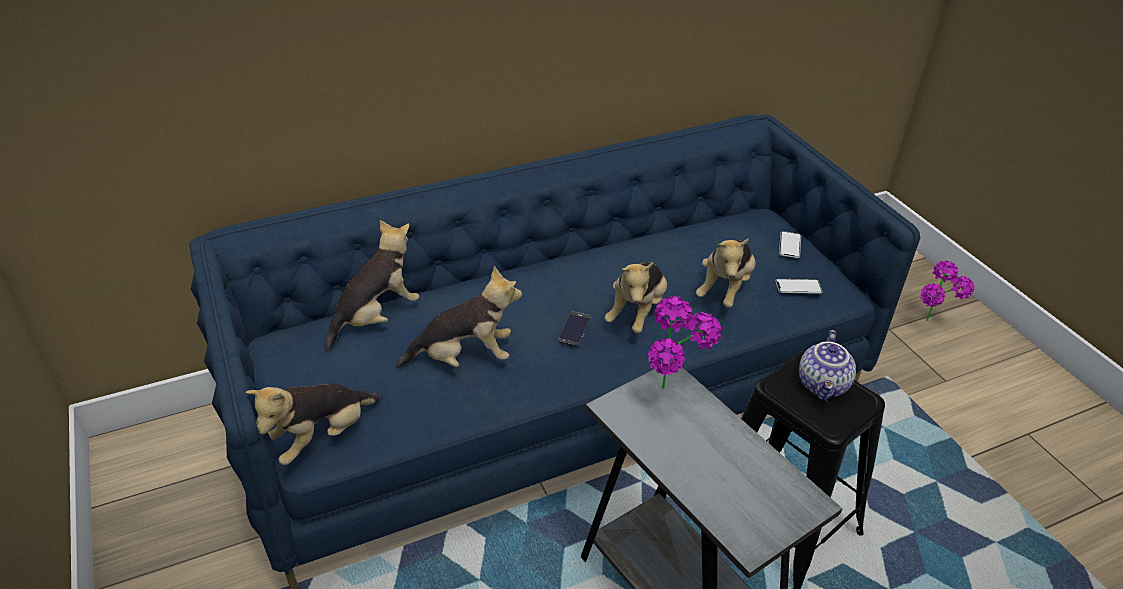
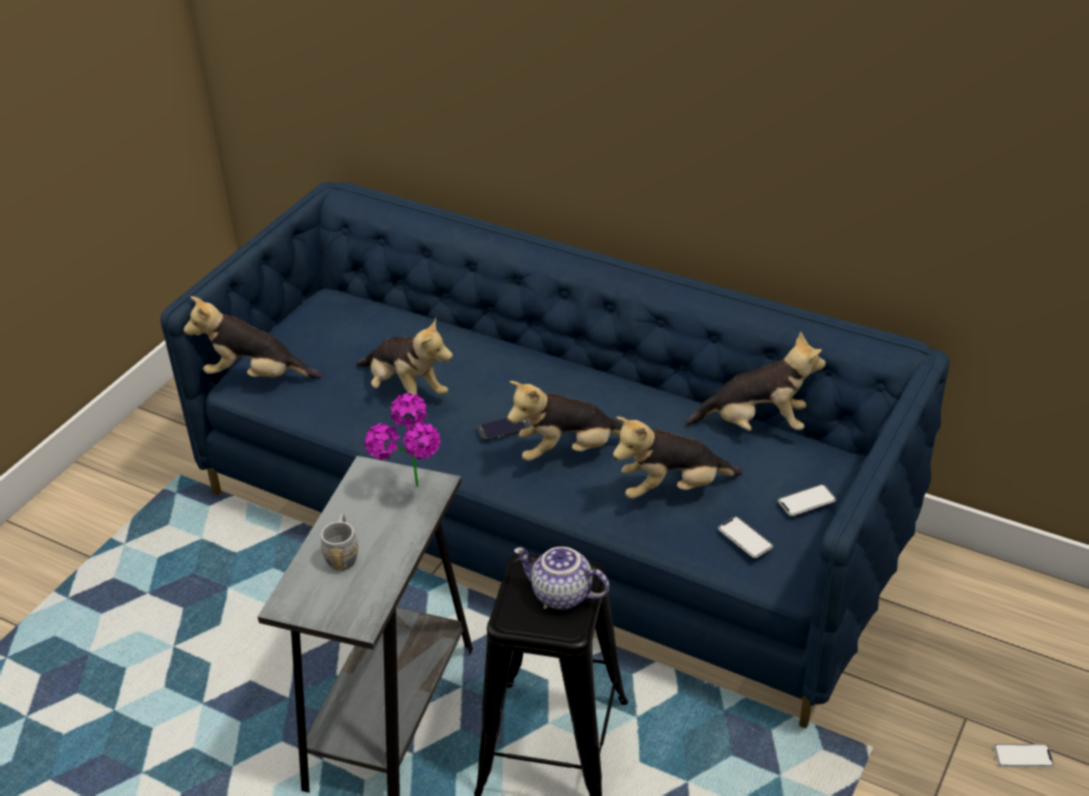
camera: 55 degrees right, 0 degrees up
(376, 317) = (402, 323): plush toy -> plush toy (756, 424)
(712, 473) = (343, 554): none -> grey mug
(824, 385) = (560, 595): teapot -> teapot turned 45 degrees clockwise
(931, 326) = (1023, 756): potted plant -> phone

